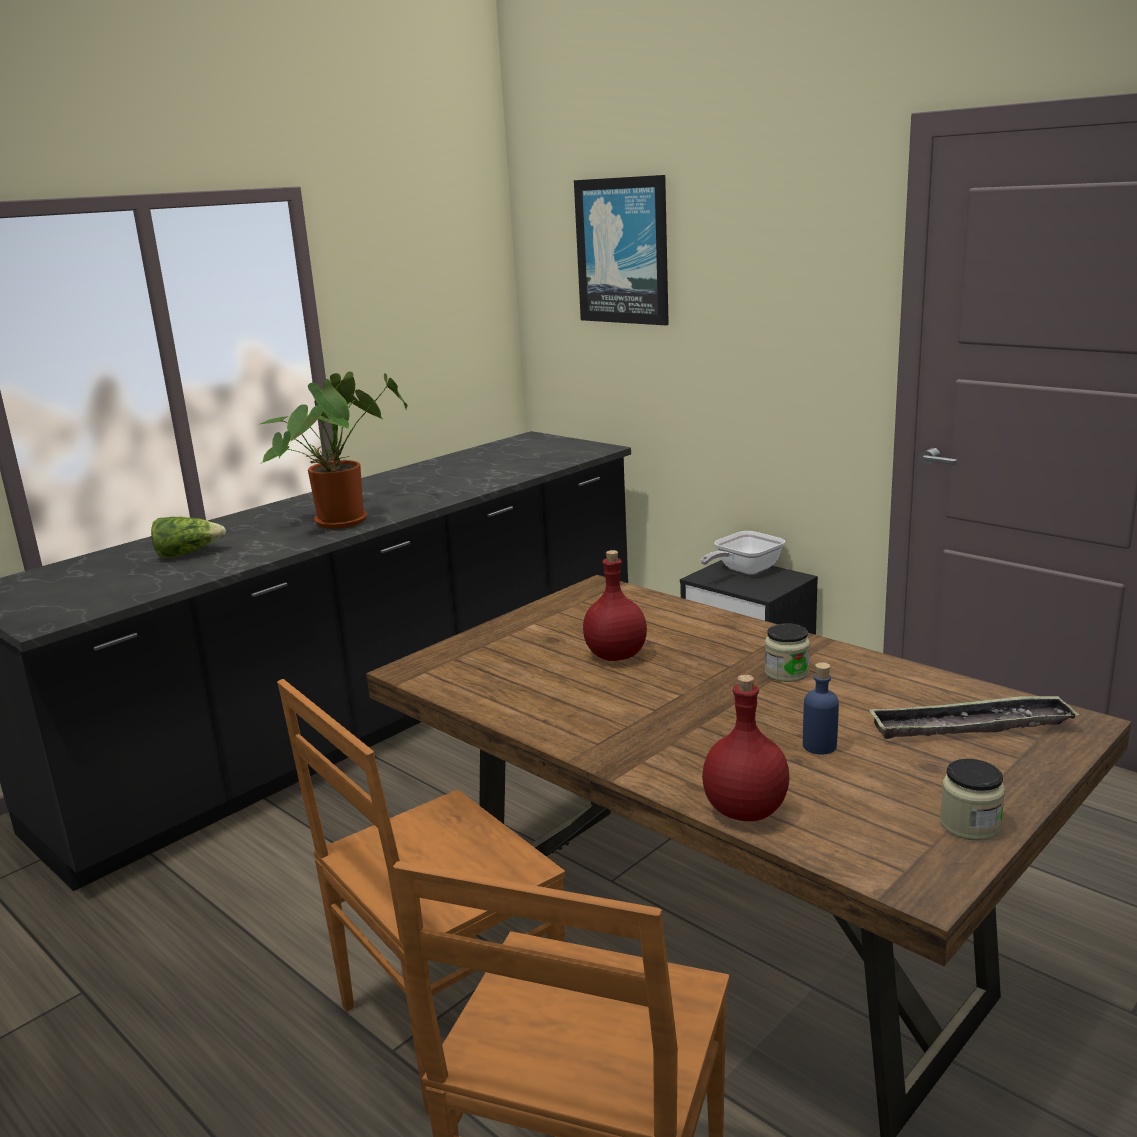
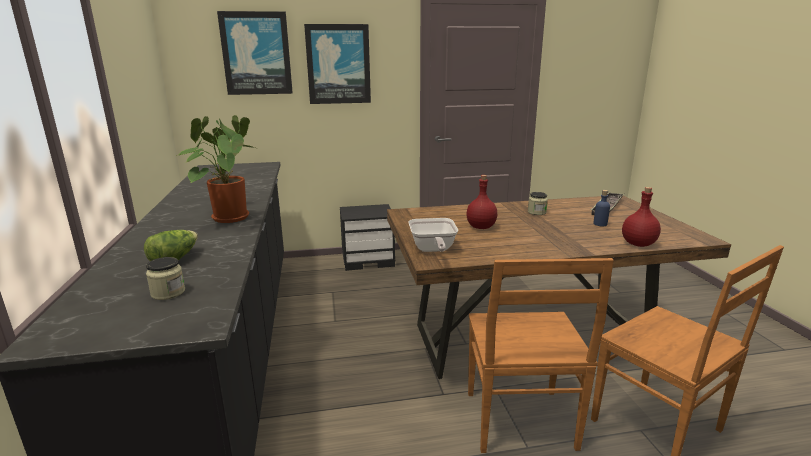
camera: 55 degrees left, 0 degrees up
(743, 570) = (359, 209): frying pan -> frying pan (432, 250)
(744, 273) = (338, 64): none -> picture
(970, 825) = (670, 224): jar -> jar (168, 293)

